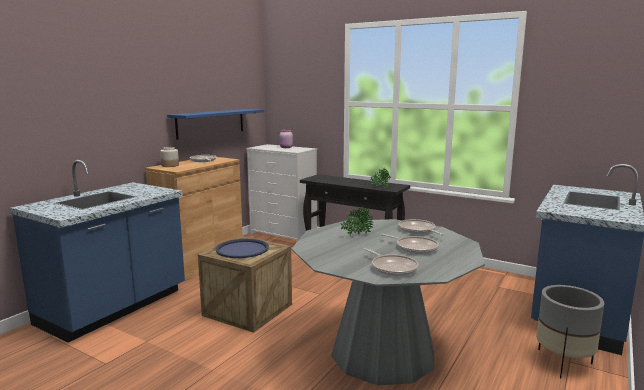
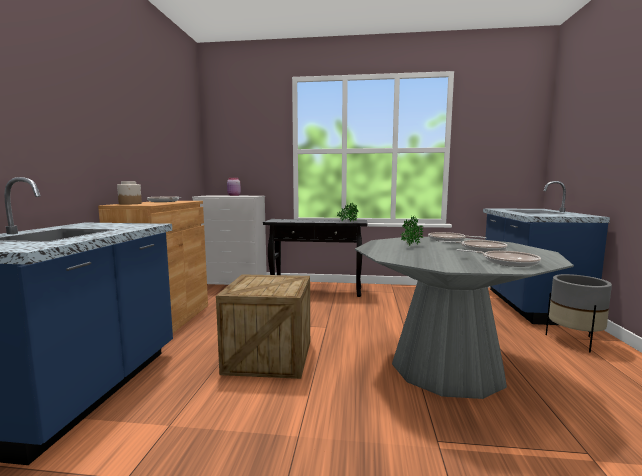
camera: 25 degrees left, 5 degrees down
(211, 123) = (161, 164): blue shelf -> none
(242, 249) = (263, 284): blue tray -> none

